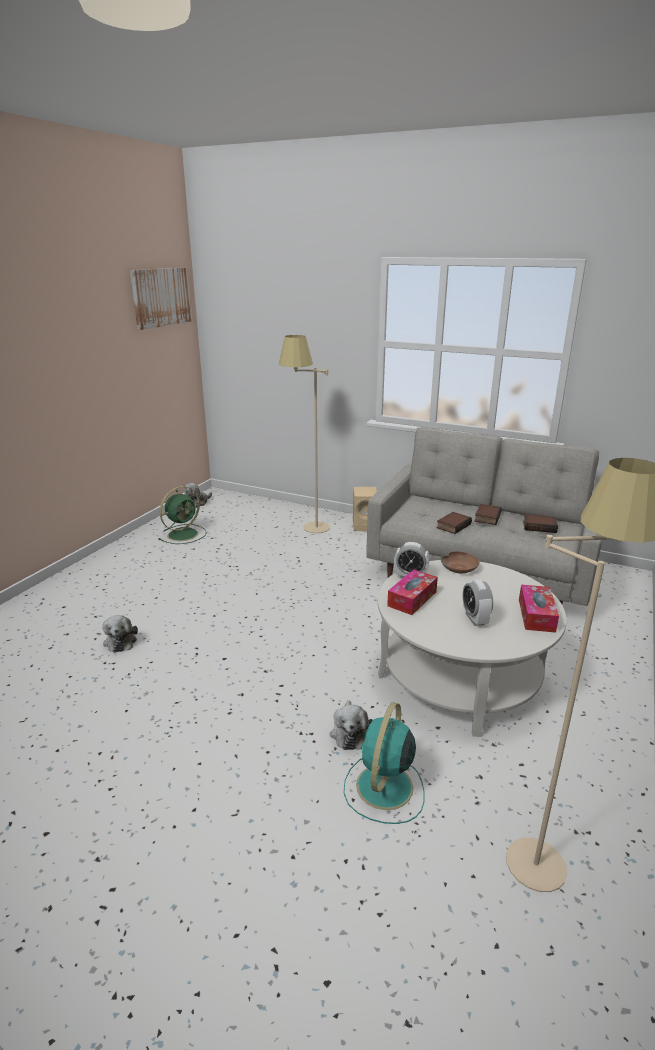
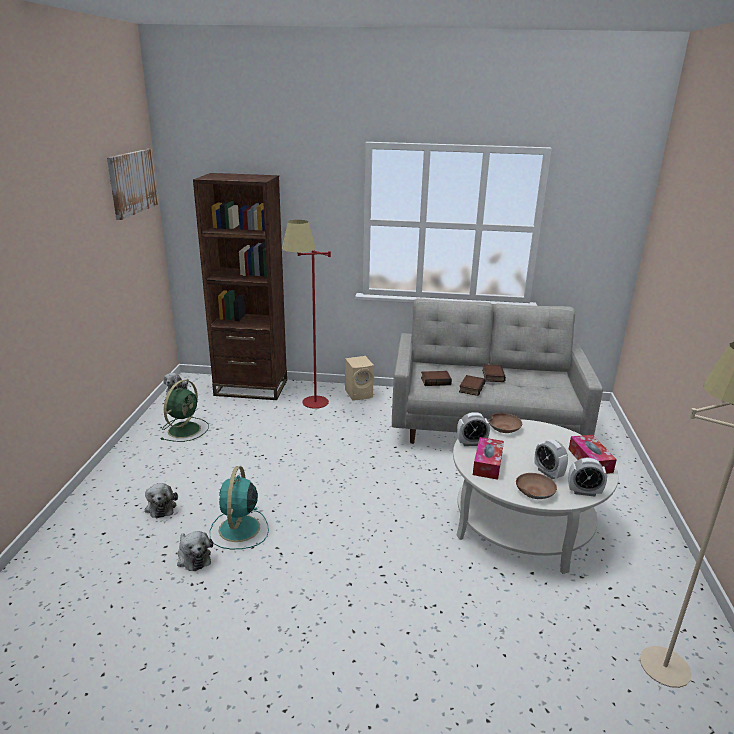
camera: 20 degrees left, 0 degrees up
(264, 507) = (251, 388): none -> brown bookcase
(308, 531) = (309, 407): beige floor lamp -> red floor lamp
(349, 732) = (466, 596): plush toy -> plush toy (161, 506)
(383, 788) = (522, 638): turquoise fan -> turquoise fan (239, 530)
(444, 633) = (534, 491): none -> brown bowl
(503, 645) = (584, 492): none -> alarm clock
(540, 526) = (538, 379): book -> book (436, 381)

